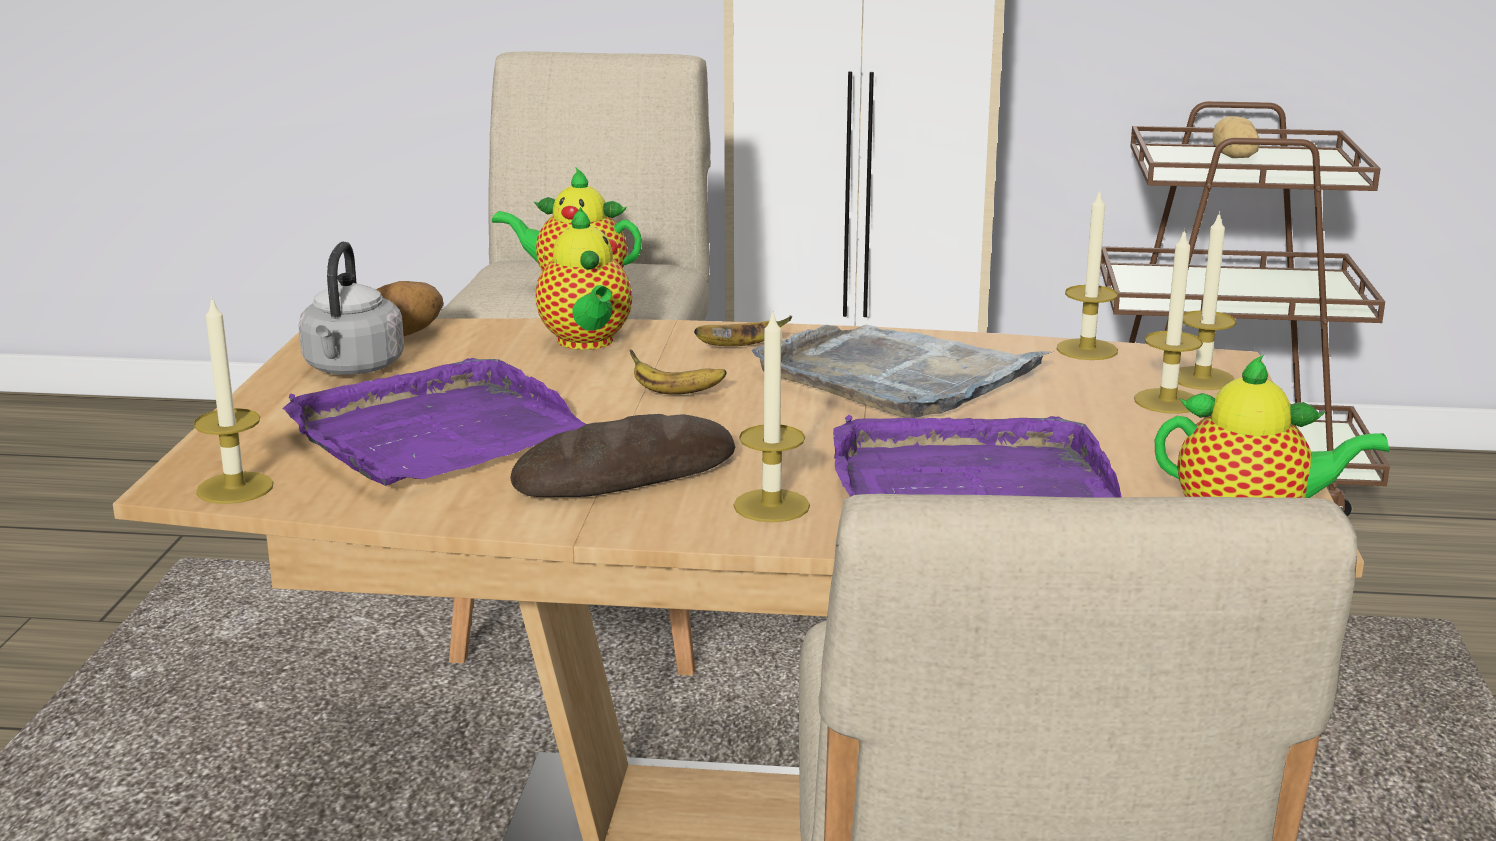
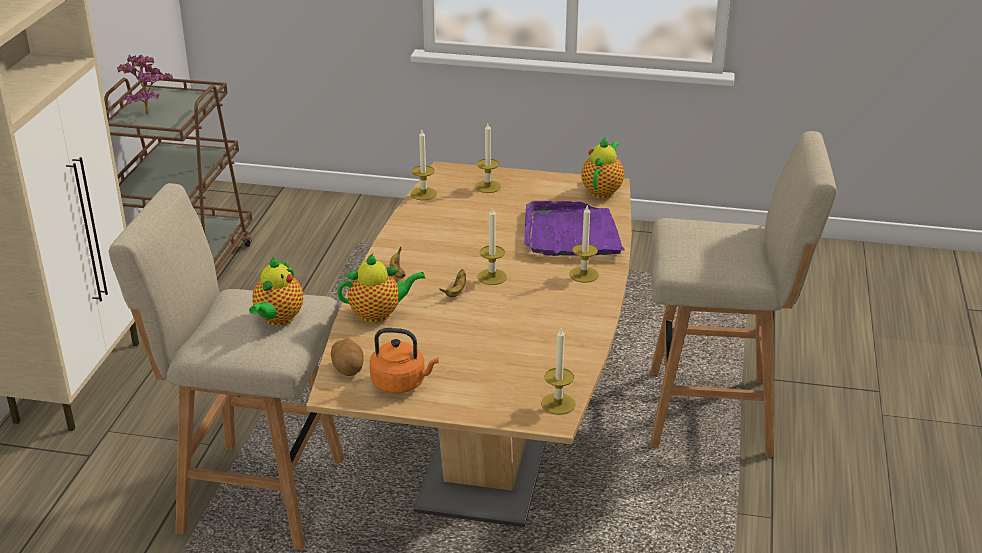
camera: 85 degrees left, 10 degrees up
(352, 369) = (401, 383): grey kettle -> orange kettle
(435, 434) = (499, 353): purple tray -> none
(625, 473) = (549, 305): bread -> none
(897, 376) = (447, 238): grey tray -> none
(1201, 378) = (464, 176): candle -> candle (492, 277)
(1233, 157) = (146, 112): potato -> potted plant

